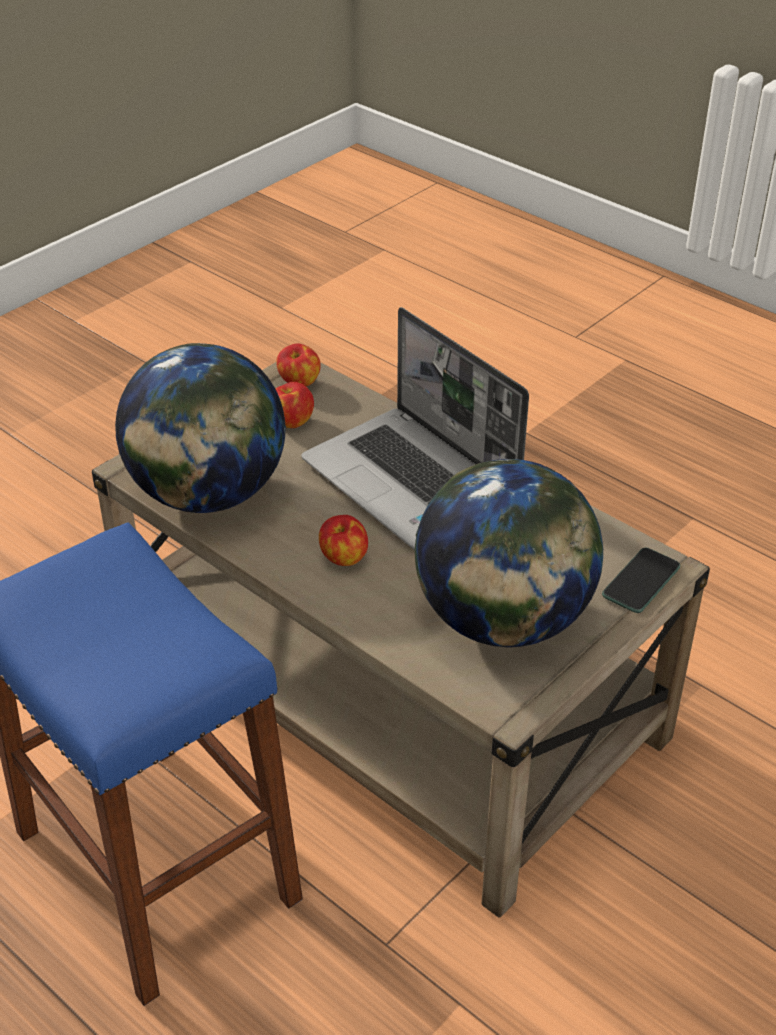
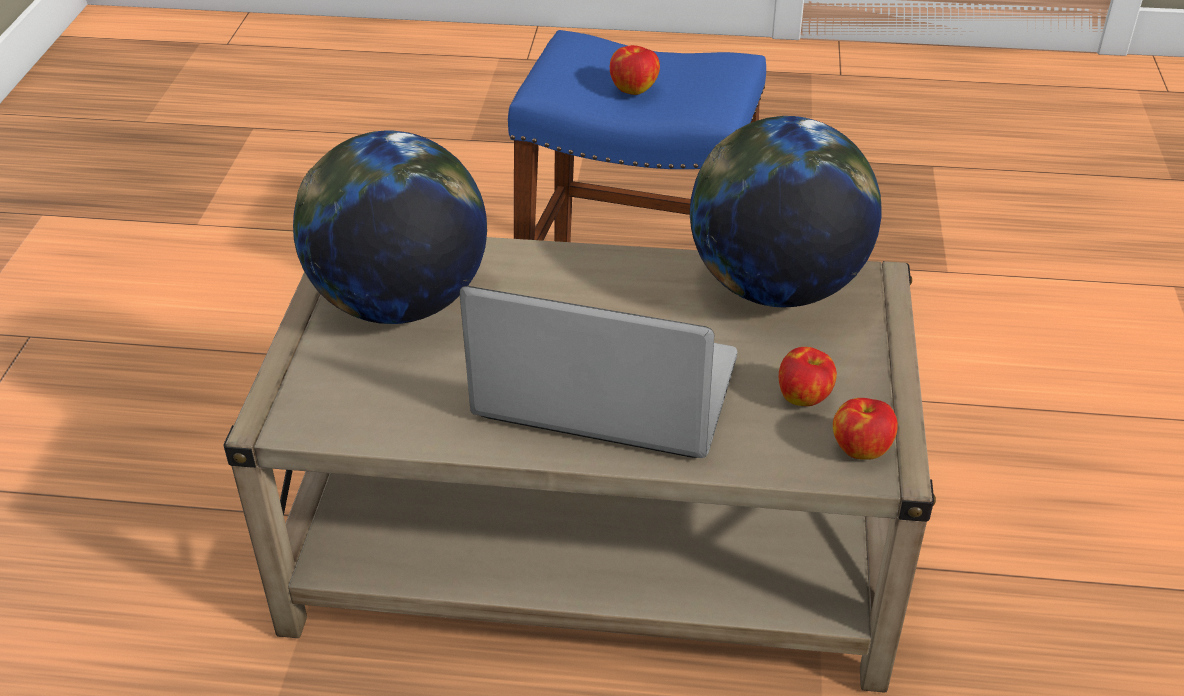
camera: 145 degrees right, 0 degrees up
(343, 559) = (589, 290): apple -> apple (634, 89)
(641, 581) = (289, 392): phone -> none

